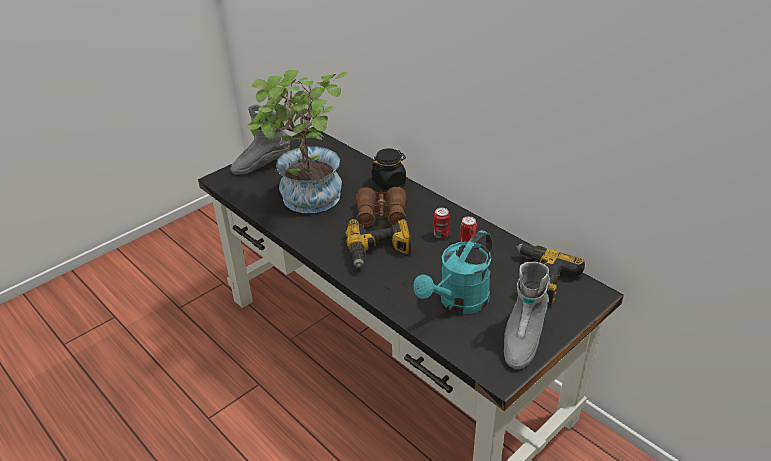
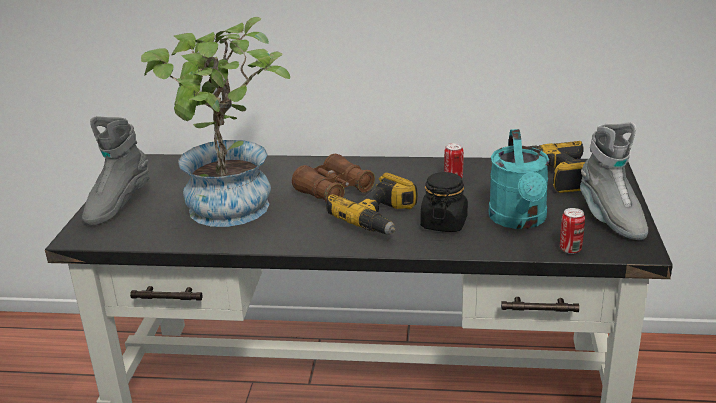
camera: 40 degrees left, 10 degrees down
(389, 182) = (296, 165): black jar -> black jar (444, 223)
(441, 235) = (418, 182): can -> can (570, 249)

